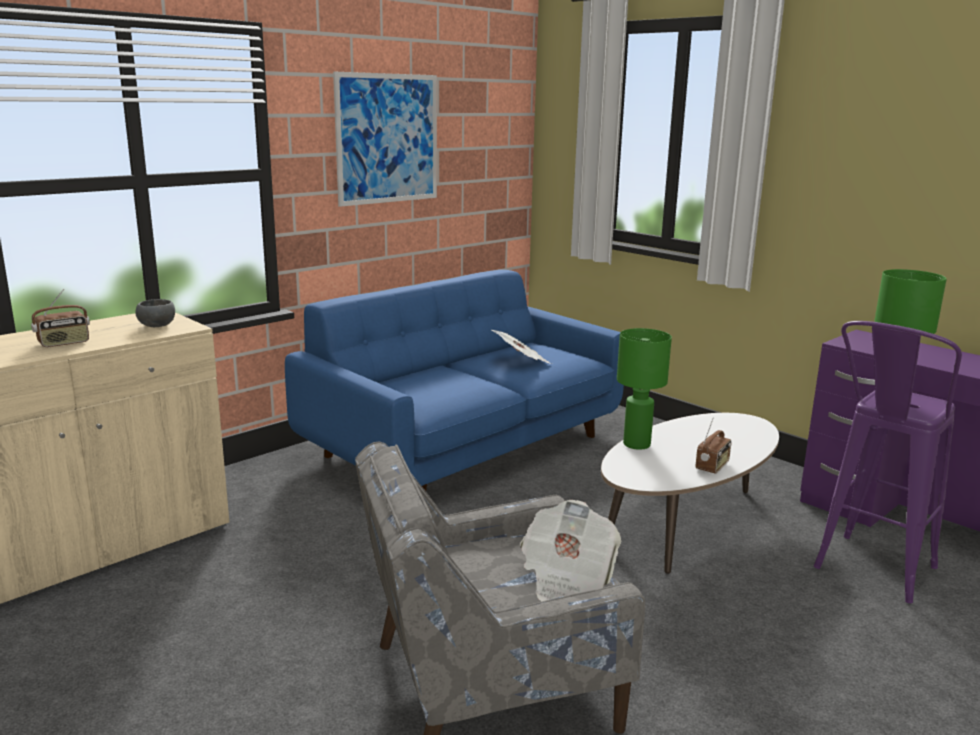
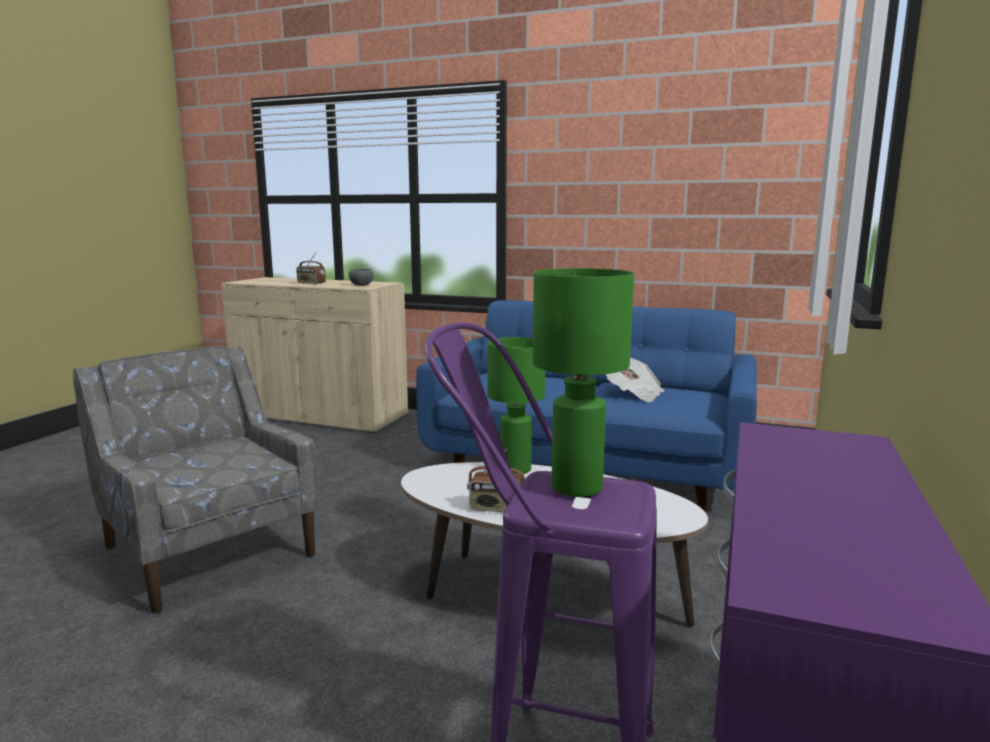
camera: 65 degrees right, 5 degrees down
(387, 139) = (621, 170): picture -> none
(567, 577) = (202, 475): newspaper -> none

